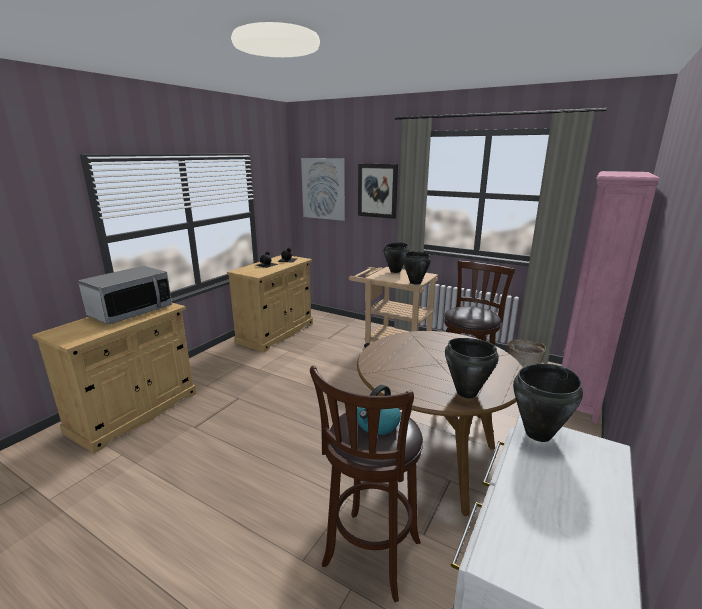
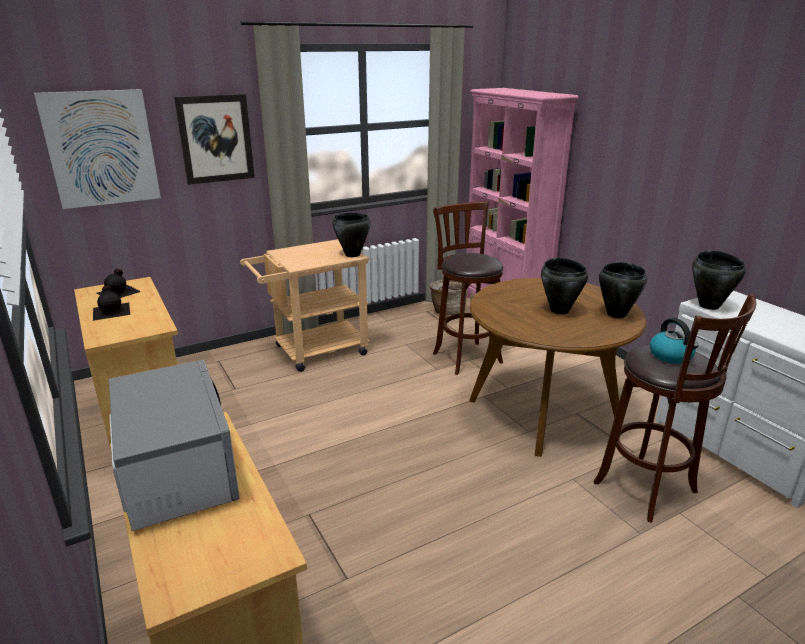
camera: 60 degrees left, 5 degrees up
(395, 271) = (295, 251): black cooking pot -> black cooking pot (559, 310)

